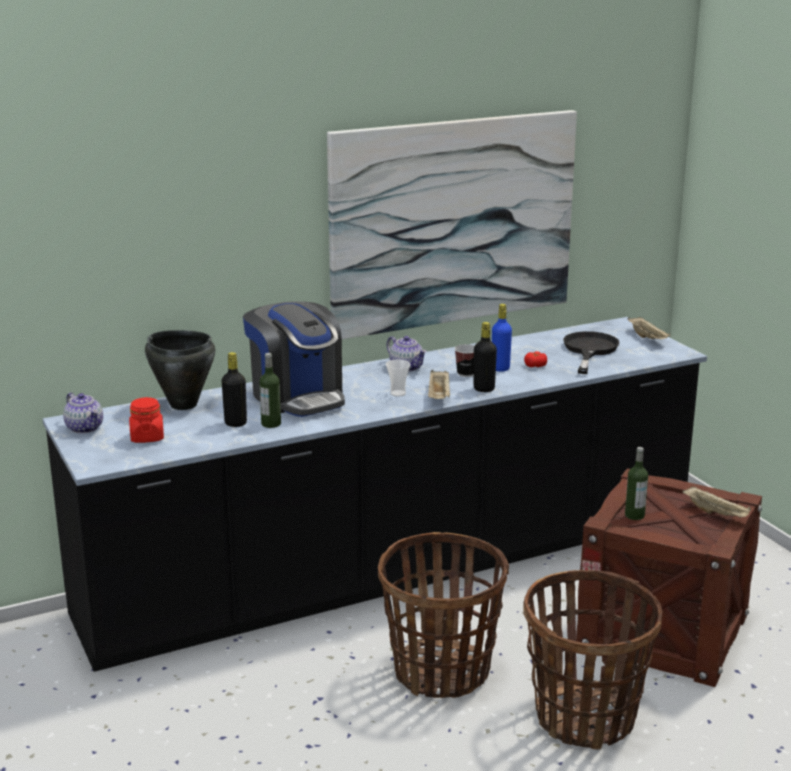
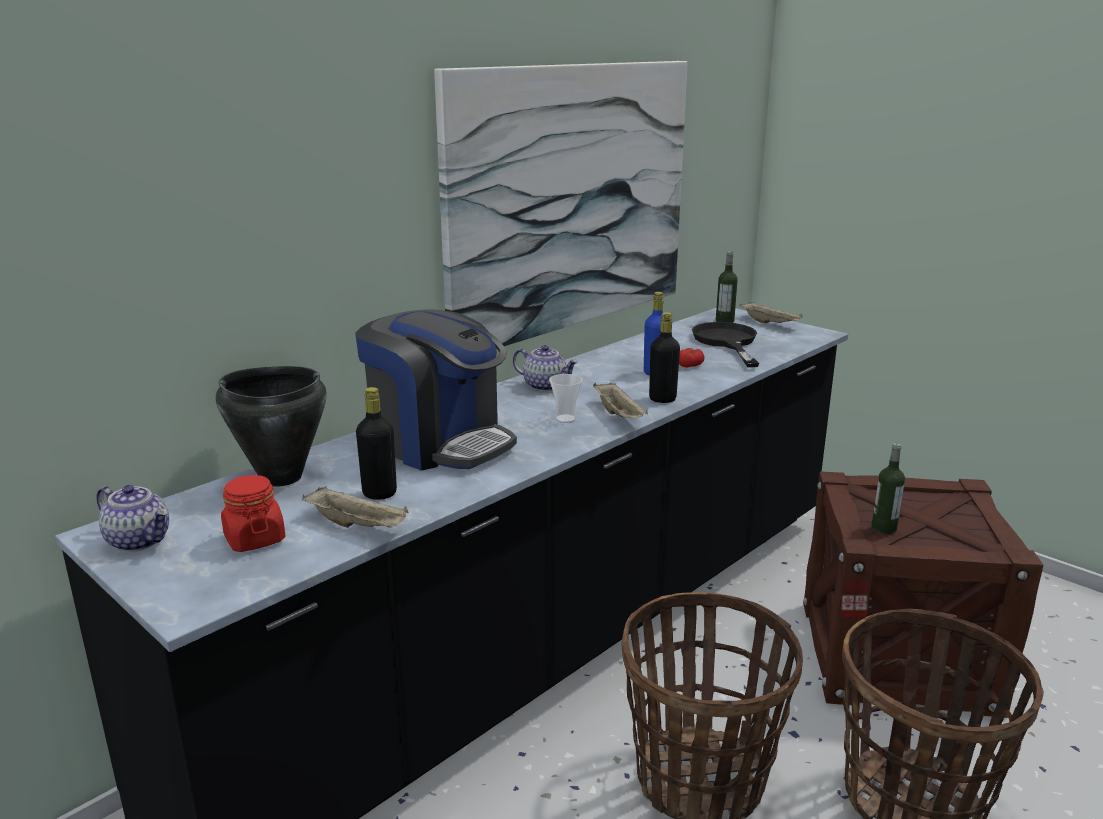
camera: 20 degrees left, 0 degrees up
(271, 424) = (432, 486): bottle -> bottle (724, 321)
(466, 374) = (622, 384): cup -> none
(716, 513) = (962, 509): beige tray -> beige tray (358, 525)

